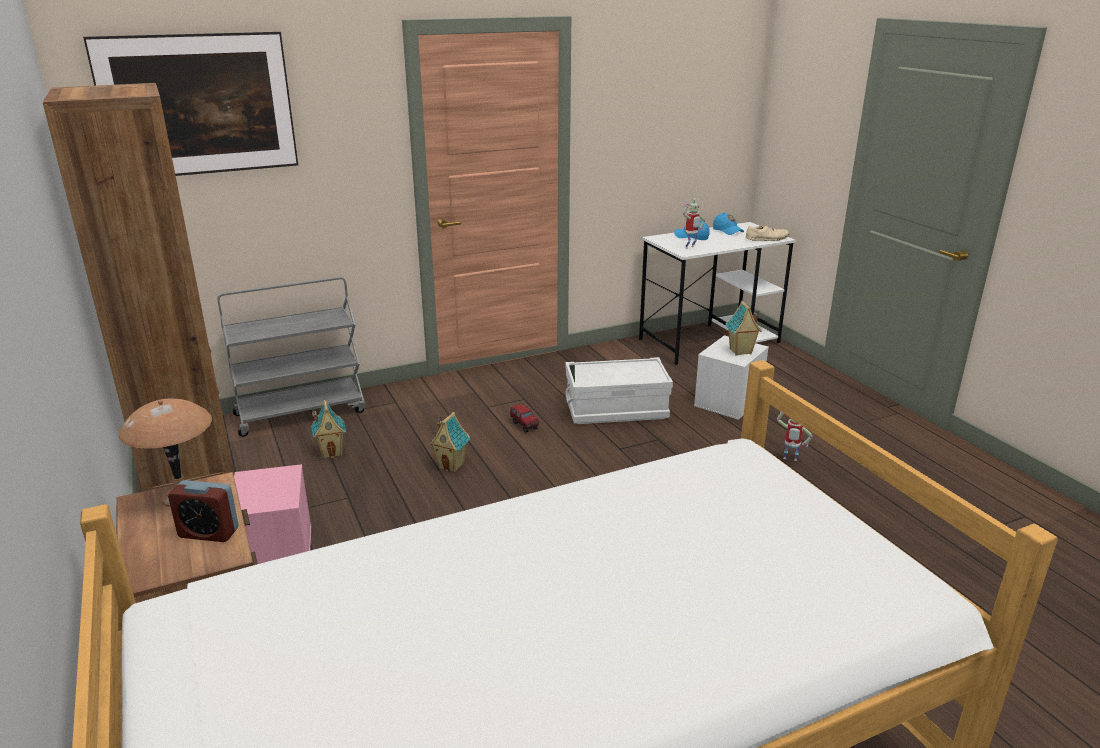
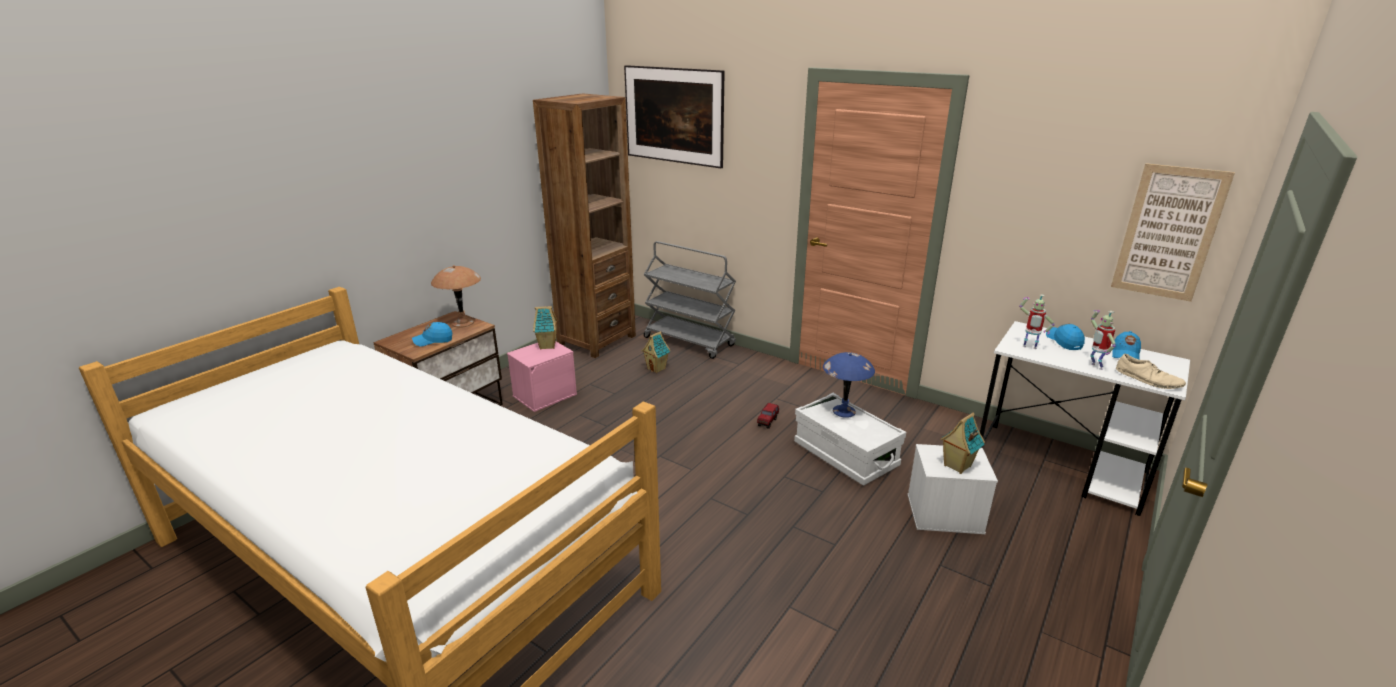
camera: 60 degrees right, 0 degrees up
(209, 533) = (433, 340): alarm clock -> blue cap
(452, 465) = (683, 413): toy house -> toy house (548, 346)
(601, 368) = (844, 411): none -> blue table lamp
(723, 130) = (1168, 233): none -> picture
(789, 460) = (877, 584): toy robot -> toy robot (1094, 366)

